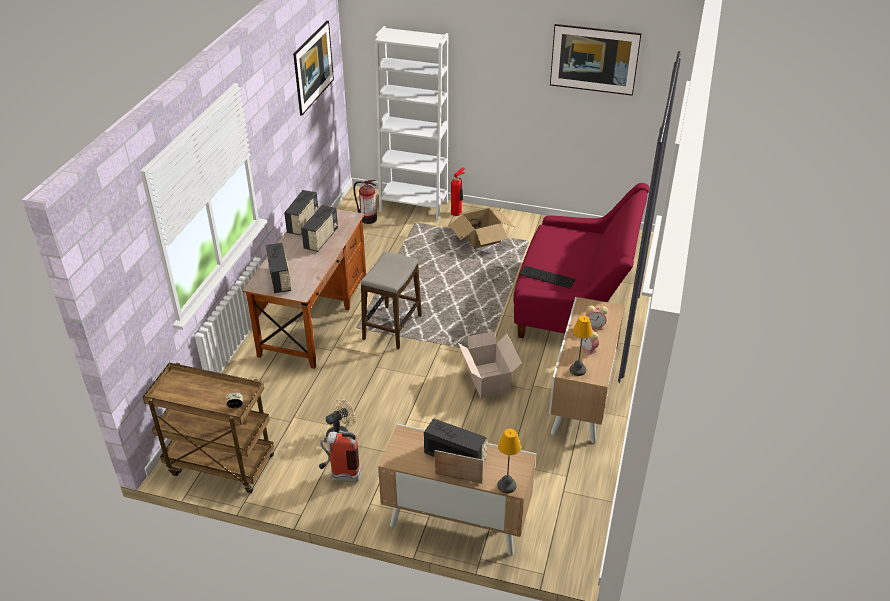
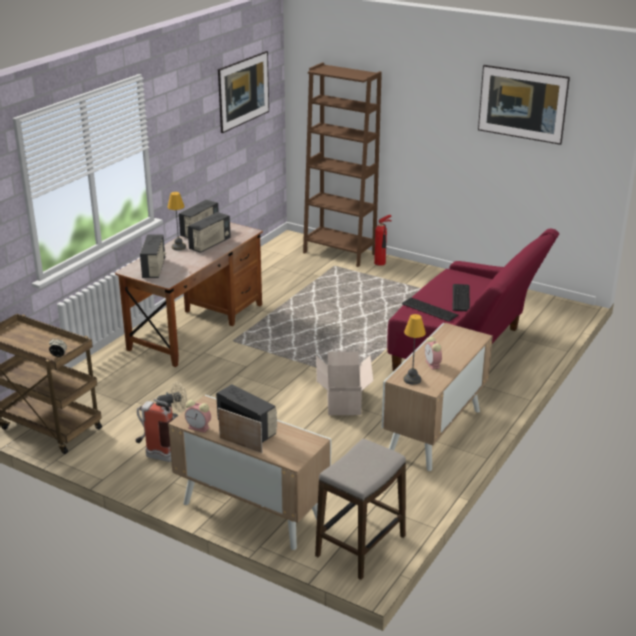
camera: 15 degrees right, 10 degrees down
(367, 219) = (288, 257): fire extinguisher -> none
(392, 327) = (268, 345): stool -> stool (361, 546)
(413, 206) = (339, 253): white bookcase -> brown bookcase
(481, 238) = (395, 286): cardboard box -> none
(507, 485) = (286, 458): table lamp -> table lamp (179, 247)
(568, 259) = (460, 298): none -> keyboard
(595, 326) = (451, 348): alarm clock -> alarm clock (199, 428)

